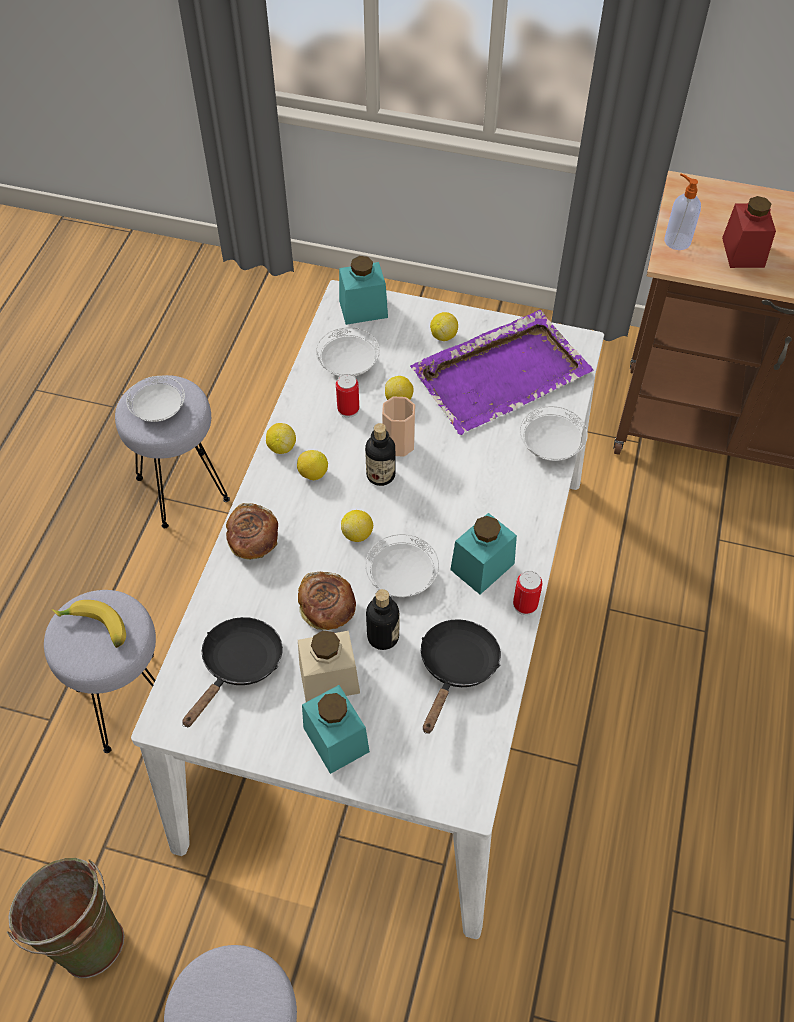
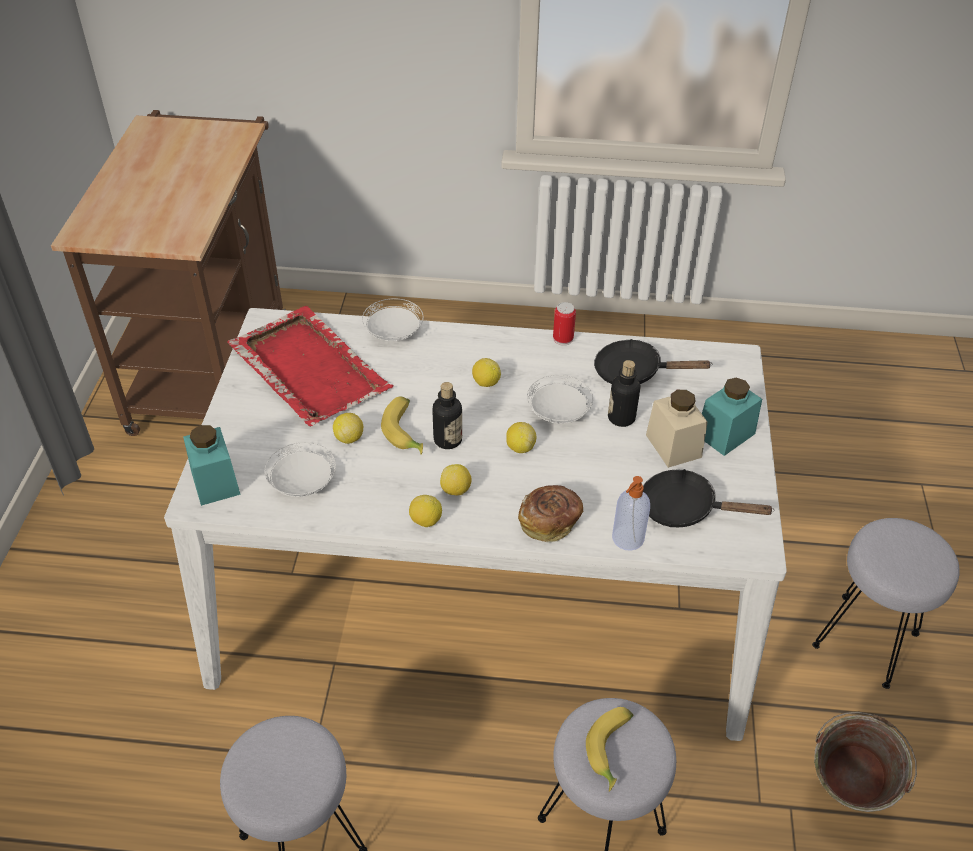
camera: 100 degrees left, 10 degrees down
(158, 410) = (287, 767): white plate -> none
(327, 610) = (608, 456): bread -> none
(348, 409) = (366, 475): can -> none
(398, 444) = (407, 432): cup -> banana
(443, 335) = (256, 414): lemon -> lemon (486, 382)
(482, 566) = (533, 365): turquoise jar -> none
(502, 374) = (308, 368): purple tray -> red tray
(676, 240) = (158, 239): soap dispenser -> soap dispenser (627, 539)
(743, 252) = (177, 204): red jar -> none

